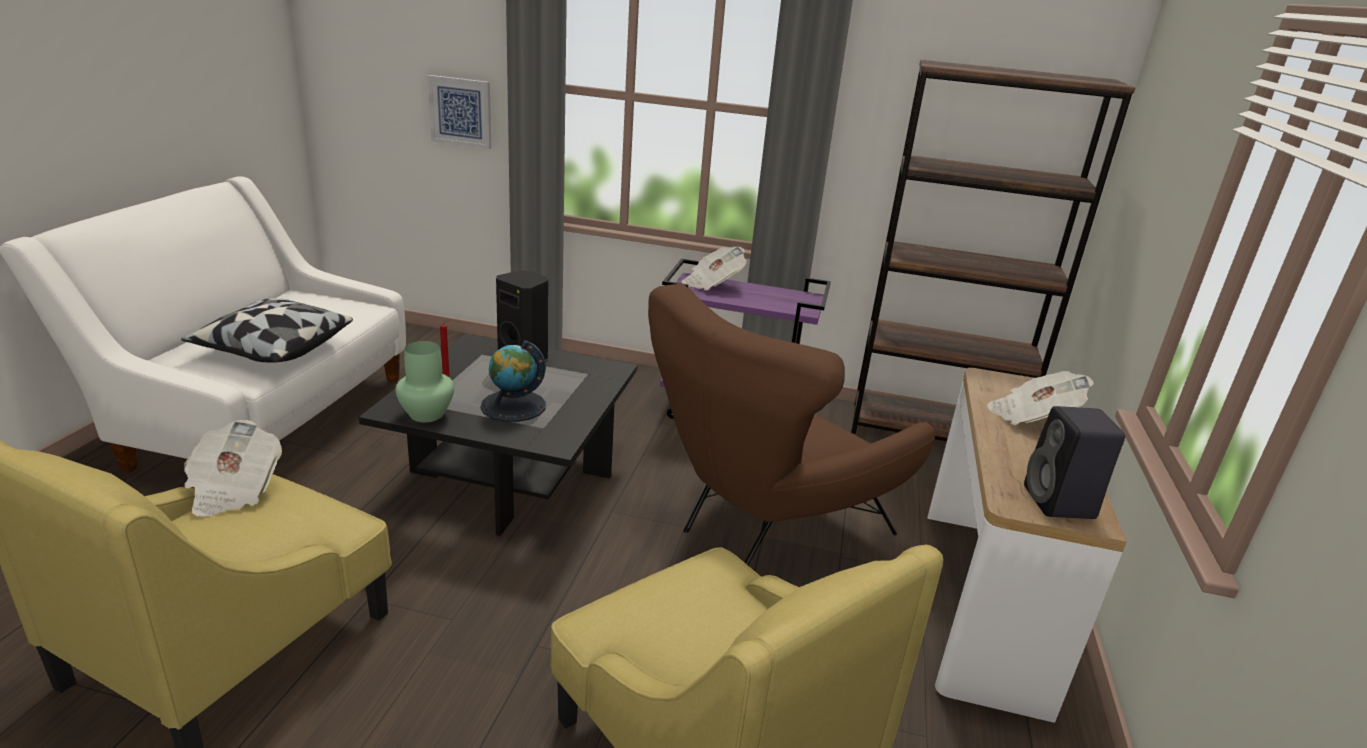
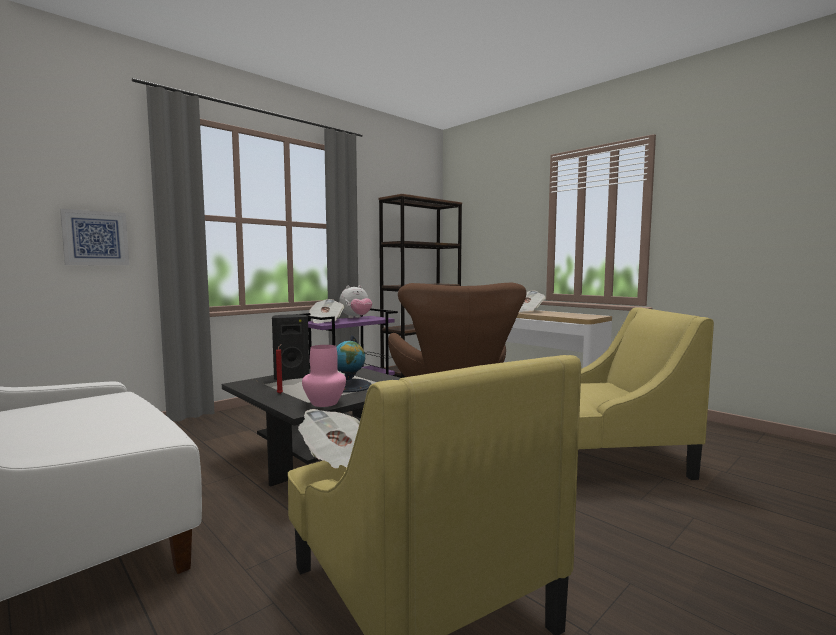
camera: 55 degrees left, 20 degrees down
(273, 349) = (117, 425): pillow -> none
(427, 414) = (324, 403): green vase -> pink vase
(775, 293) = (356, 318): none -> plush toy
(1060, 504) = (587, 316): black speaker -> none

